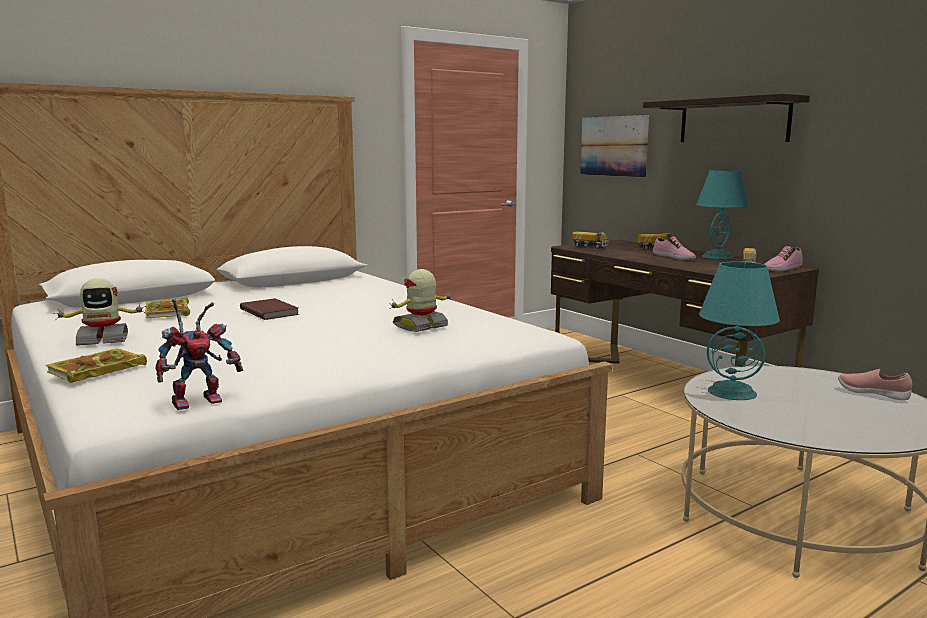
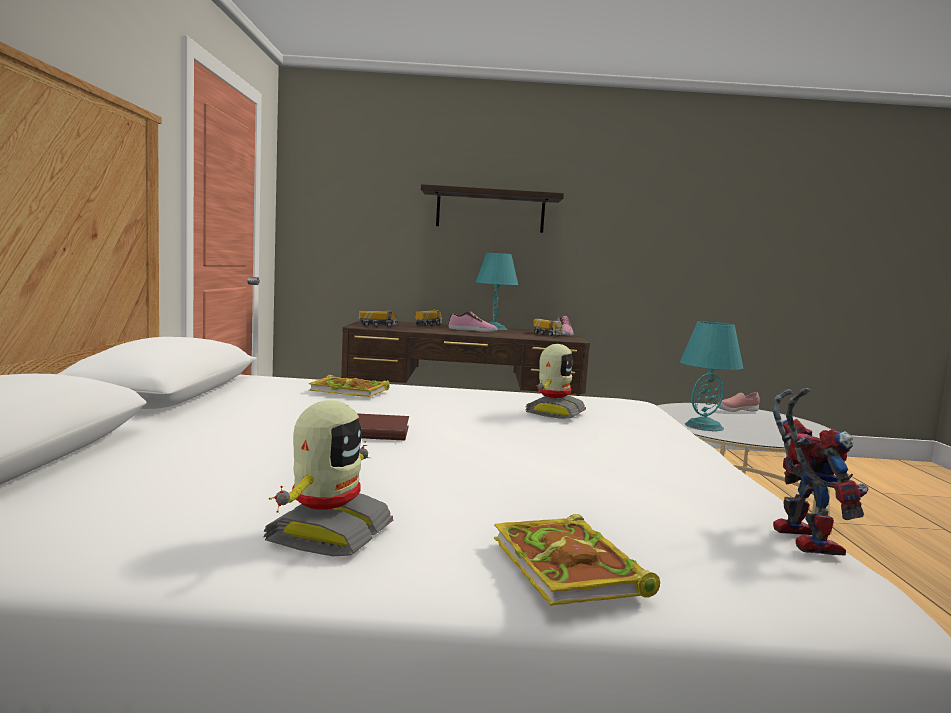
camera: 55 degrees left, 5 degrees down
(168, 312) = (207, 466): book -> book (351, 391)
(421, 326) = (553, 412): toy robot -> toy robot turned 150 degrees counterclockwise
(613, 146) = (351, 224): picture -> none

